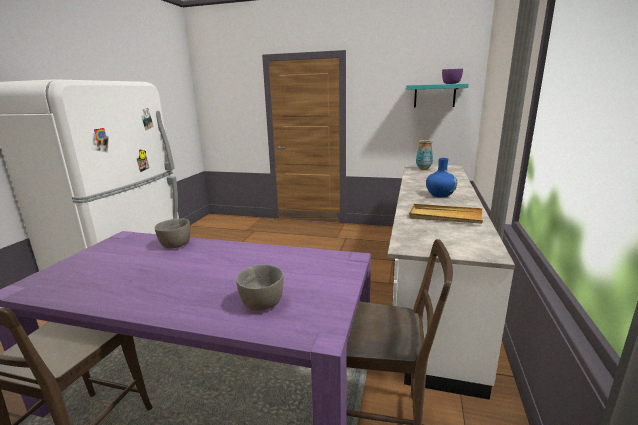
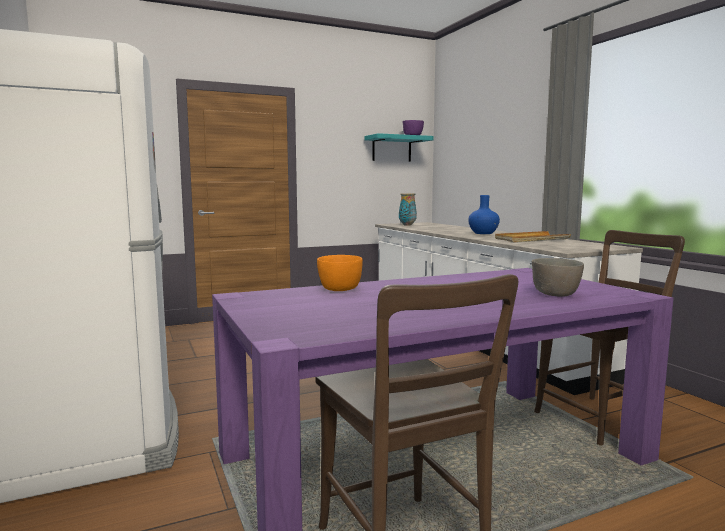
camera: 40 degrees left, 10 degrees down
(175, 245) = (339, 289): grey bowl -> orange bowl

